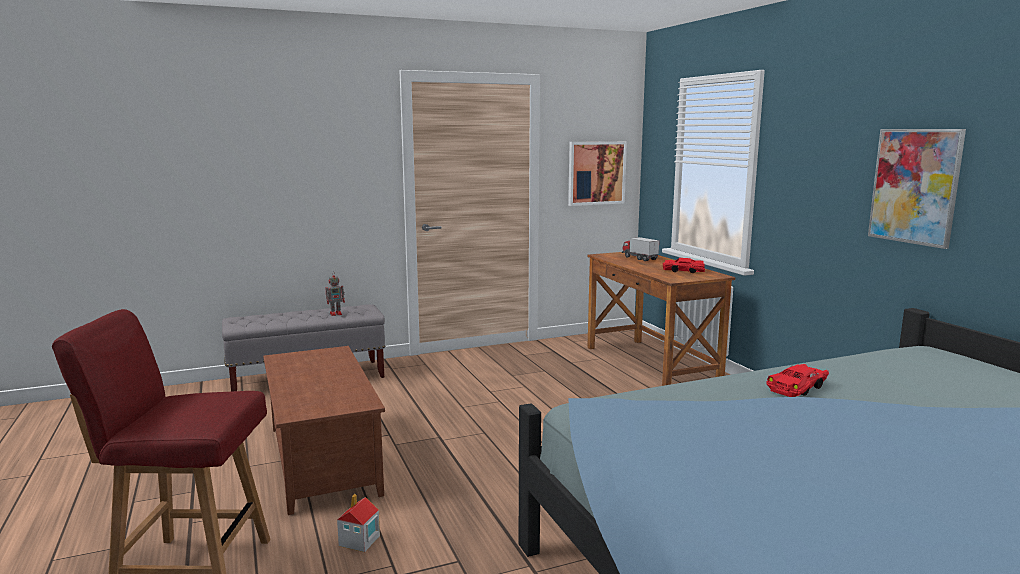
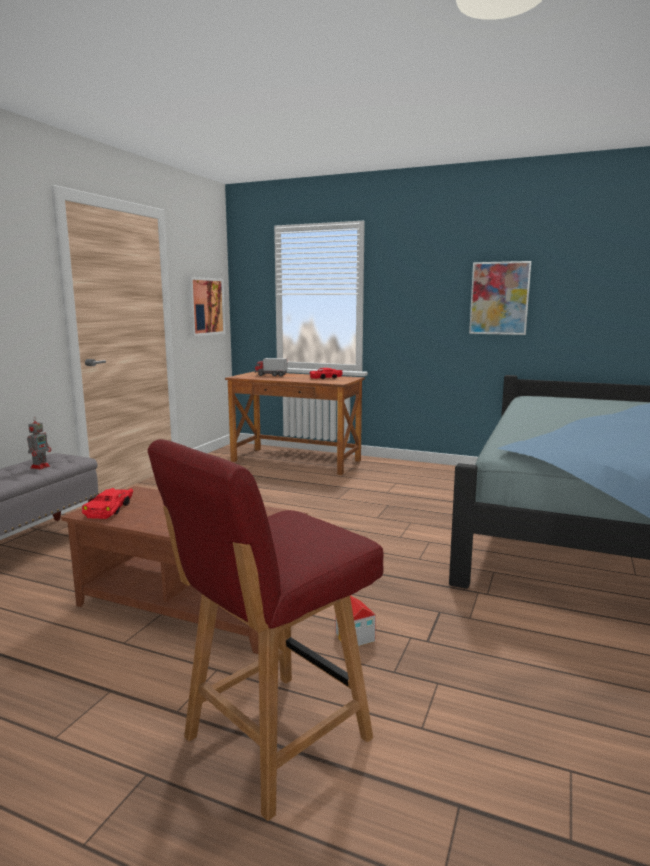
camera: 45 degrees left, 0 degrees up
(798, 388) = (551, 419): red toy car -> red toy car (111, 509)

